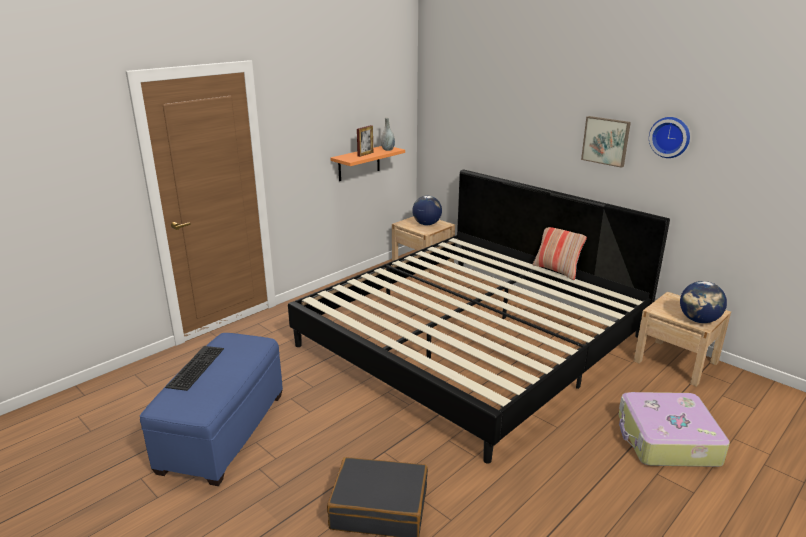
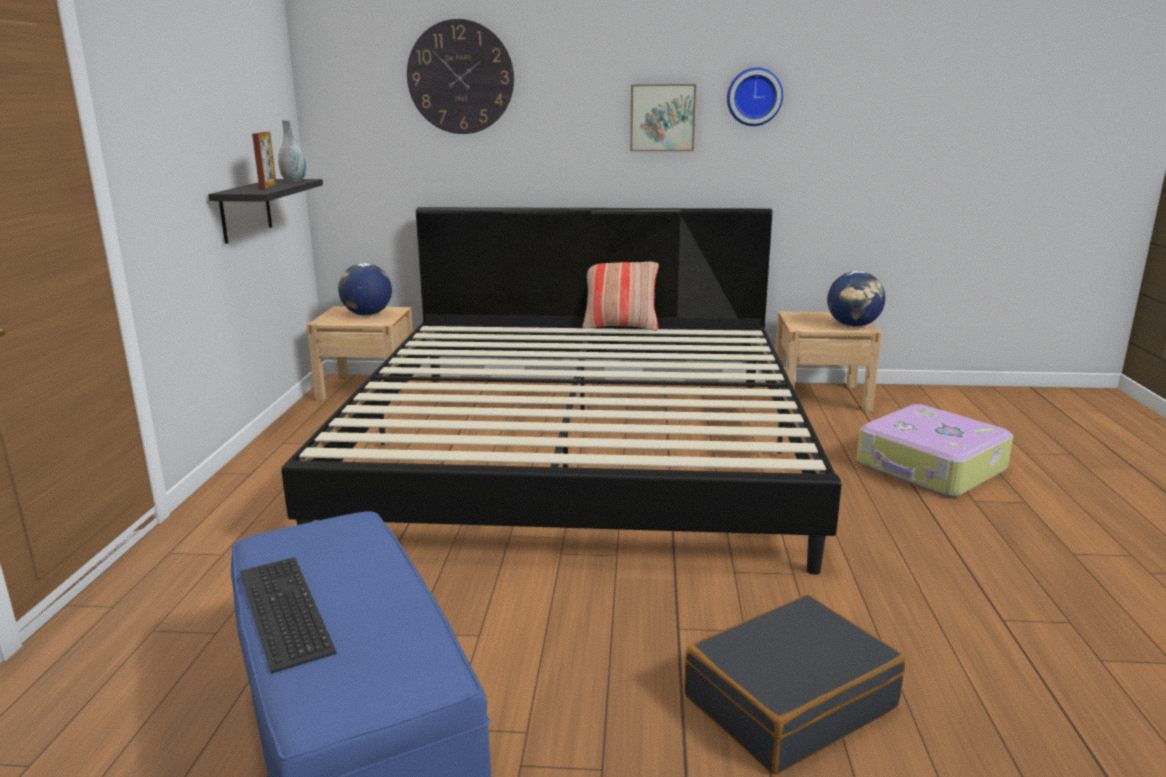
camera: 40 degrees left, 5 degrees down
(359, 163) = (245, 210): orange shelf -> black shelf
(494, 97) = (460, 77): none -> wall clock

